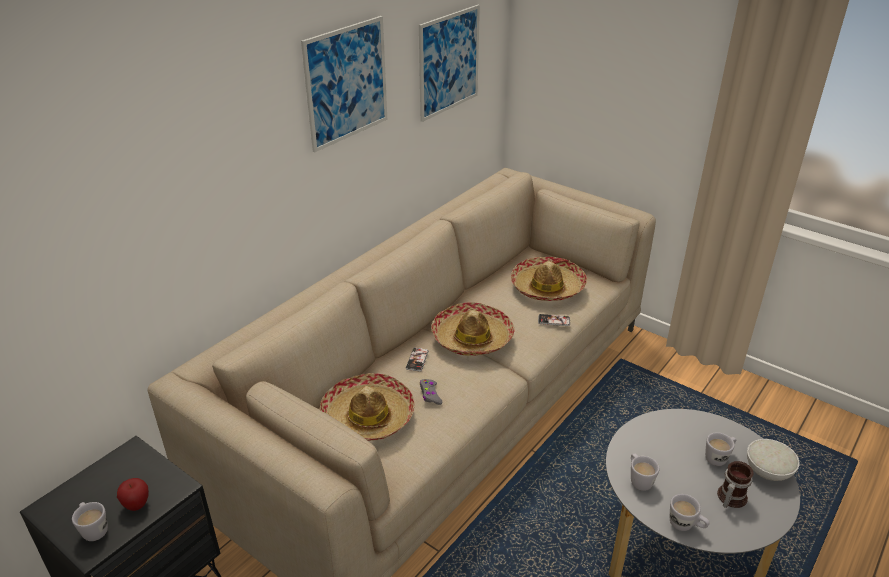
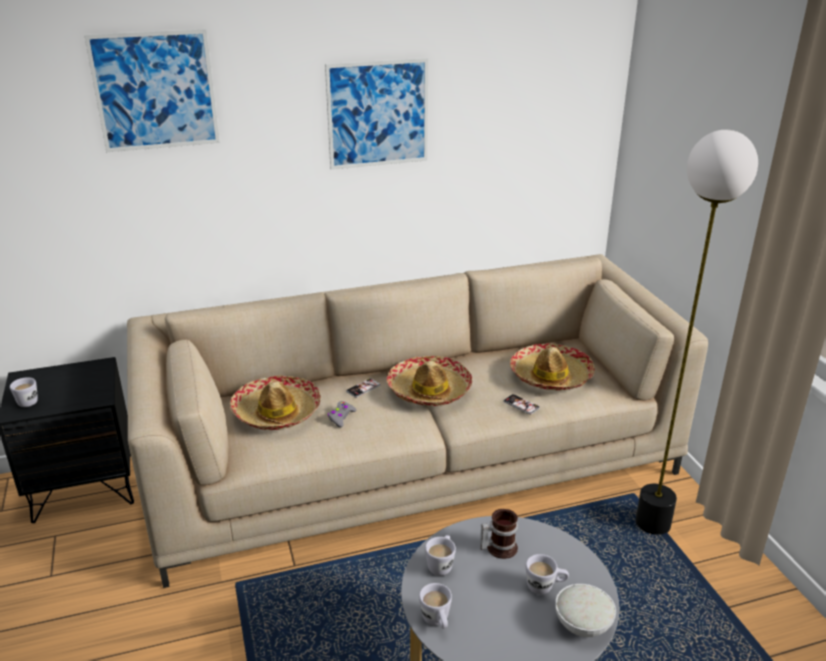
camera: 35 degrees right, 5 degrees down
(137, 505) = (66, 398): apple -> none
(449, 62) = (523, 122): picture -> picture (155, 91)
(653, 376) = (653, 524): none -> floor lamp
(729, 497) = (510, 624): mug -> mug (498, 547)

